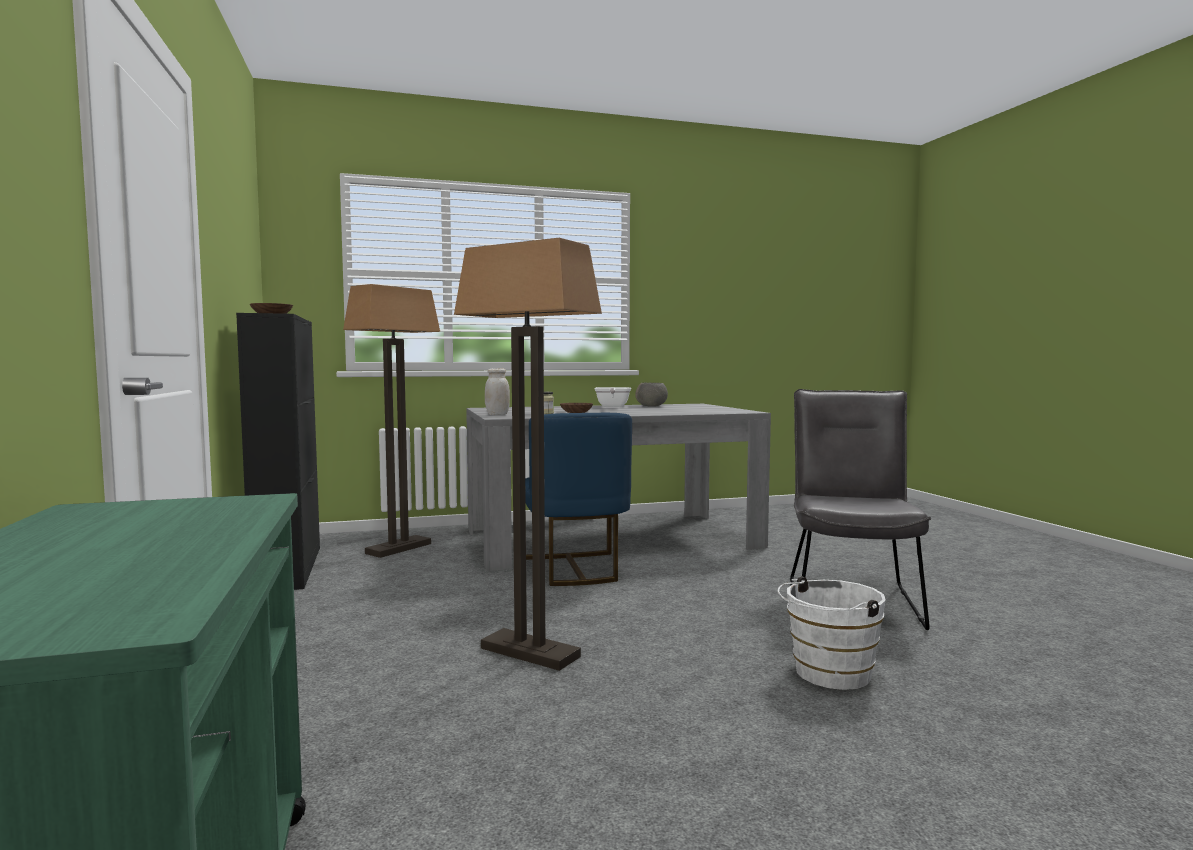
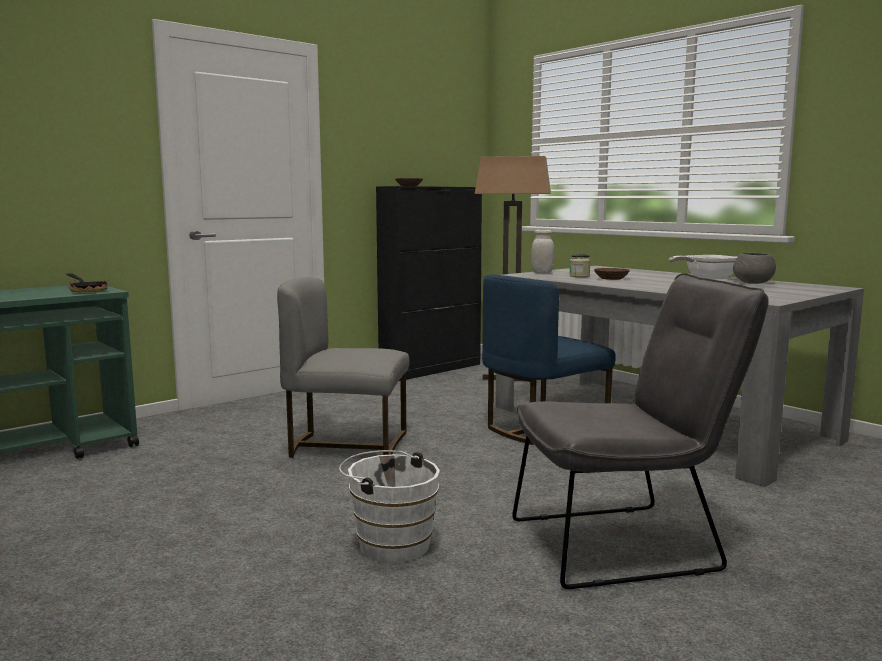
camera: 65 degrees right, 5 degrees up
(216, 508) = (87, 291): none -> frying pan
(528, 652) = (347, 447): floor lamp -> grey chair

